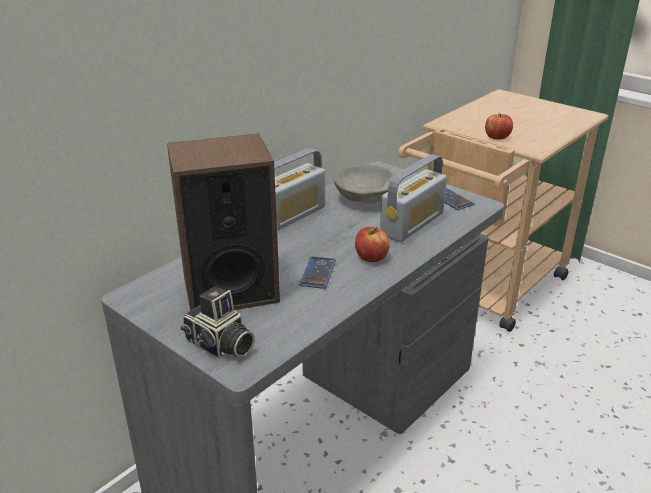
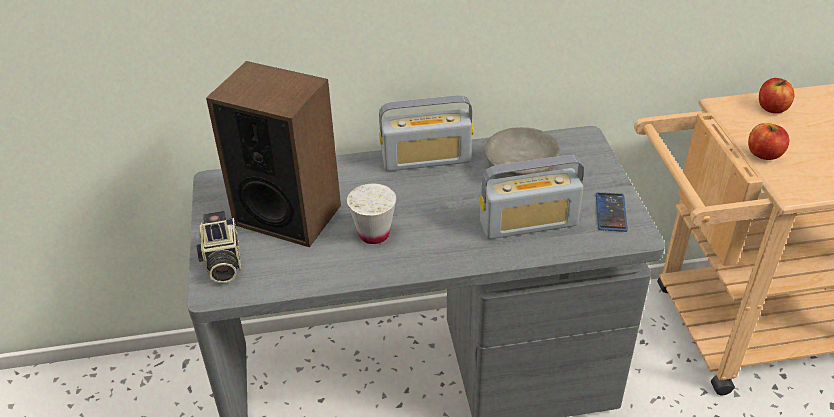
camera: 40 degrees right, 10 degrees up
(318, 273) = (374, 234): phone -> white cup
(371, 257) = (439, 242): apple -> apple (772, 108)

